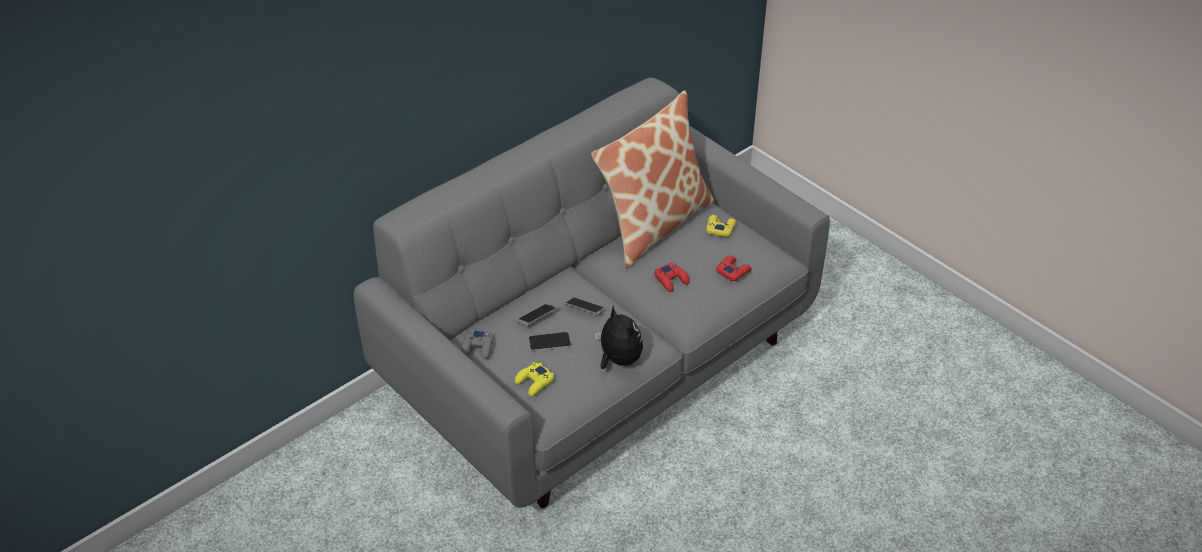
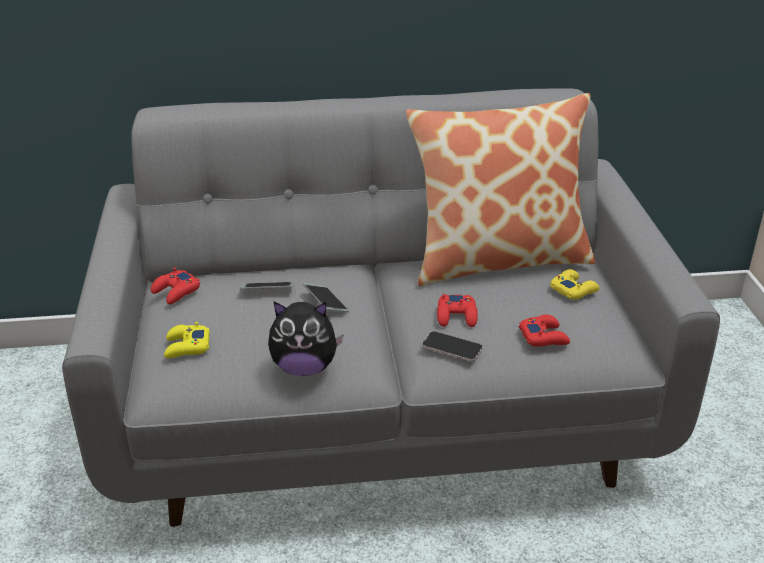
camera: 35 degrees right, 10 degrees down
(478, 347) = (176, 291): grey game controller -> red game controller
(549, 342) = (250, 317): phone -> phone (452, 347)
(618, 360) = (304, 368): plush toy -> plush toy turned 90 degrees clockwise

